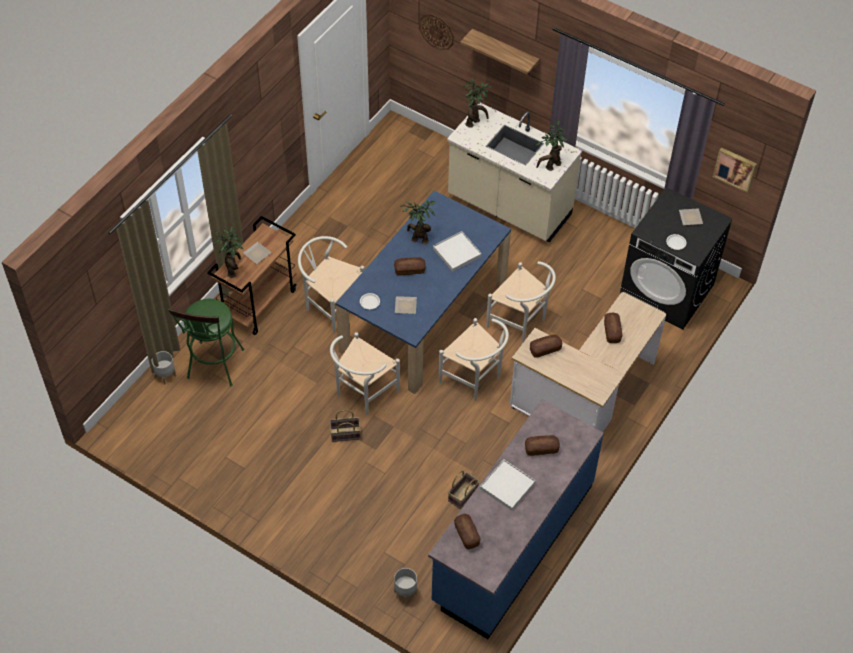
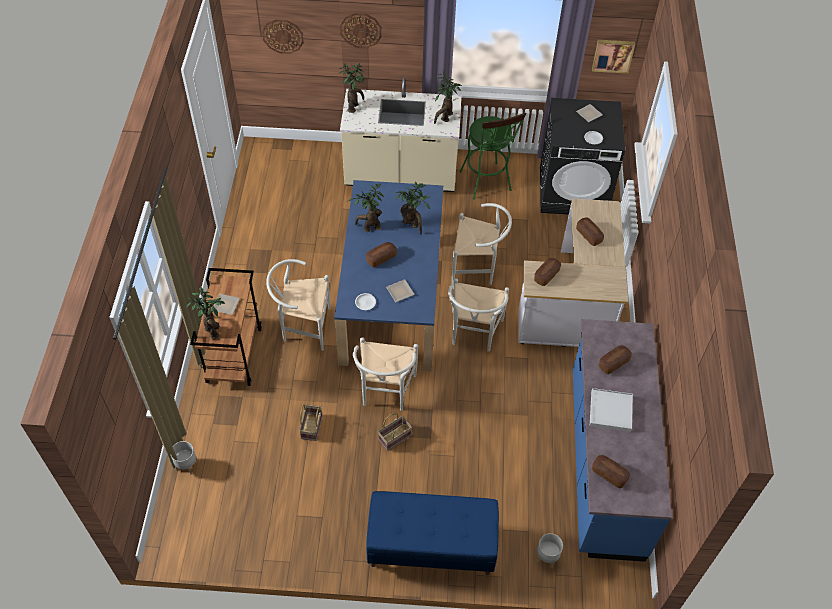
camera: 30 degrees left, 0 degrees up
(214, 368) = (231, 435): green stool -> green stool (487, 184)
(315, 535) = (431, 546): none -> blue bench
(457, 253) = (412, 225): white tray -> potted plant
(463, 496) = (534, 442): basket -> basket (312, 428)
(474, 380) = (473, 334): white chair -> white chair turned 90 degrees clockwise
(504, 52) = (361, 30): shelf -> wall clock

